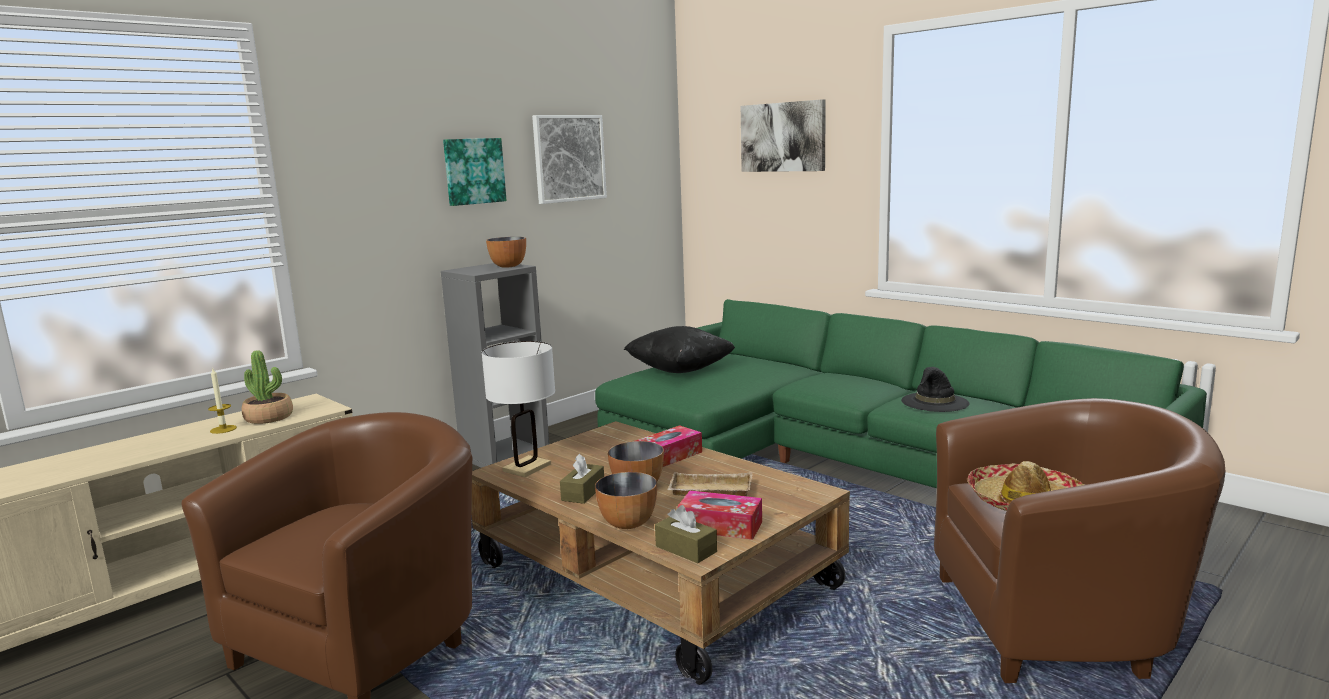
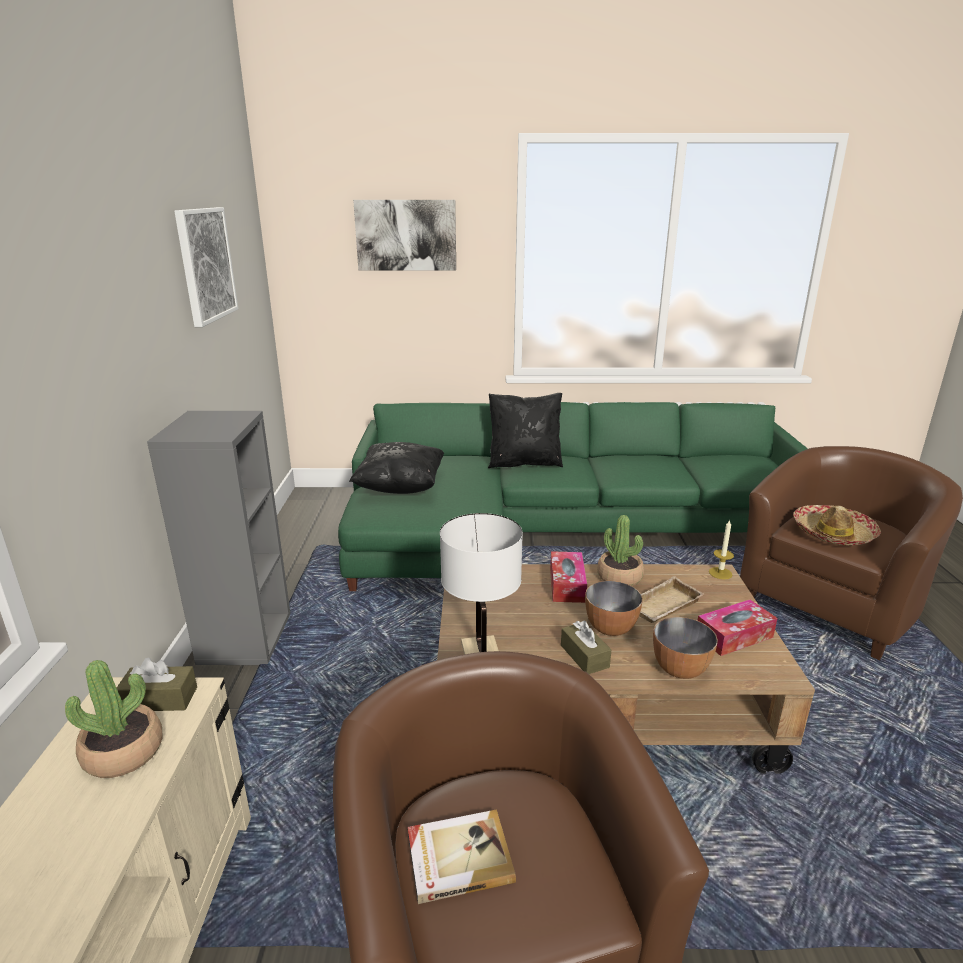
camera: 45 degrees left, 10 degrees up
(223, 429) = (87, 813): candle -> candle (720, 573)
(320, 525) = (458, 857): none -> book
(473, 171) = (142, 294): picture -> none
(508, 266) = (228, 417): bowl -> none
(686, 549) = (760, 671): brown tissue box -> brown tissue box (160, 699)
(722, 465) = (619, 577): none -> potted plant
(824, 377) = (524, 463): none -> black pillow
(935, 402) = (638, 466): black hat -> none

